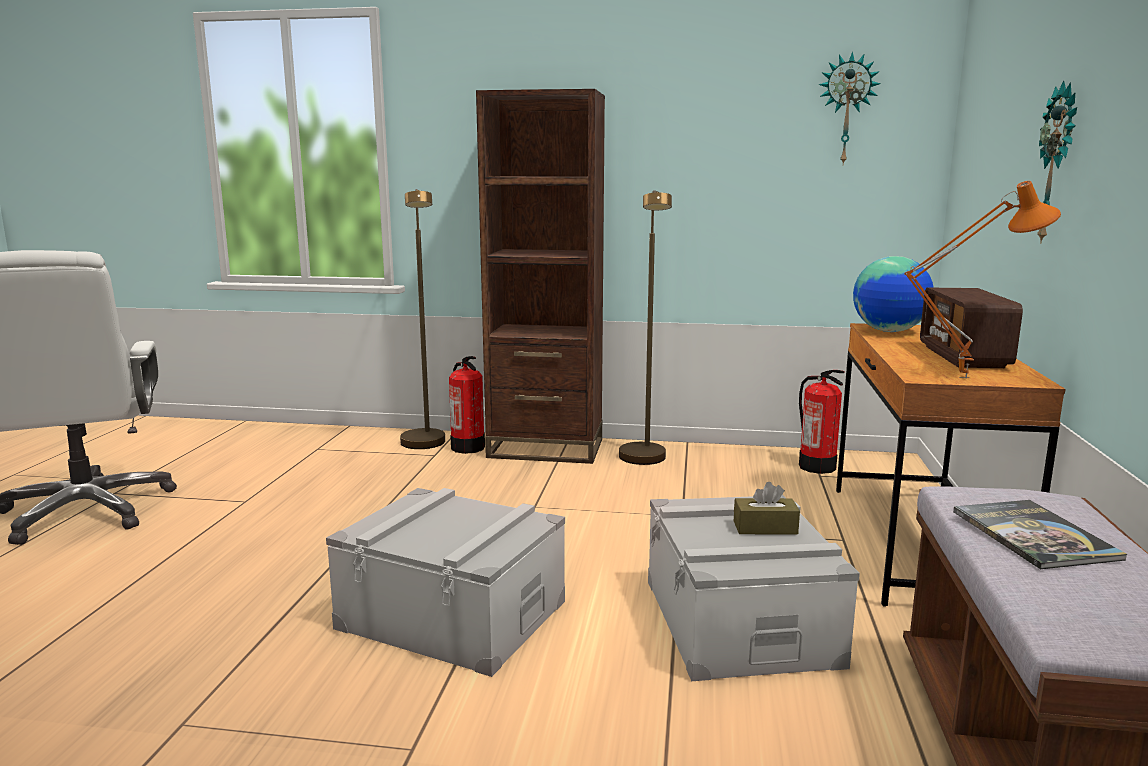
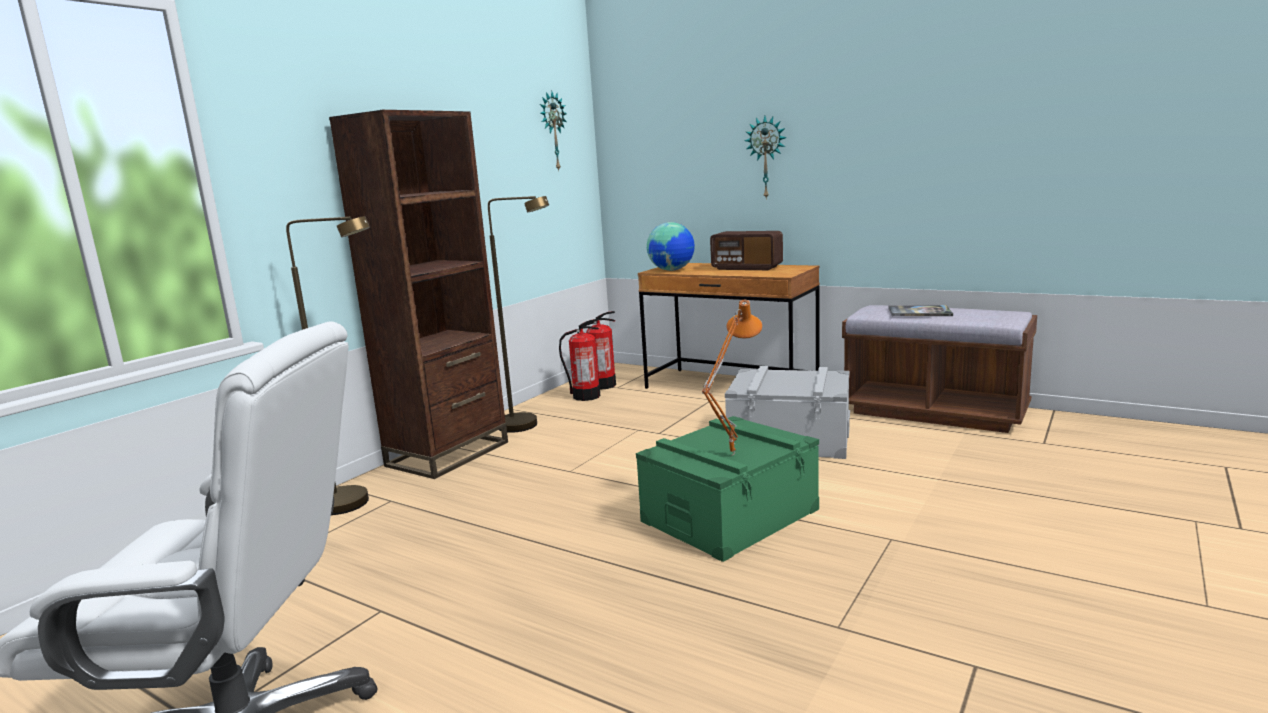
camera: 65 degrees left, 0 degrees up
(453, 614) = (729, 515): grey storage box -> green storage box
(468, 447) = (394, 484): fire extinguisher -> fire extinguisher (586, 396)
(765, 528) = (785, 377): brown tissue box -> none
(963, 377) = (788, 271): orange table lamp -> orange table lamp (730, 454)

